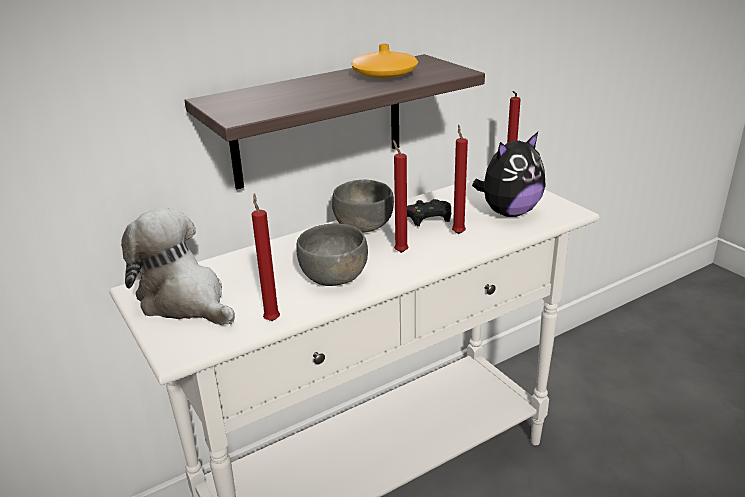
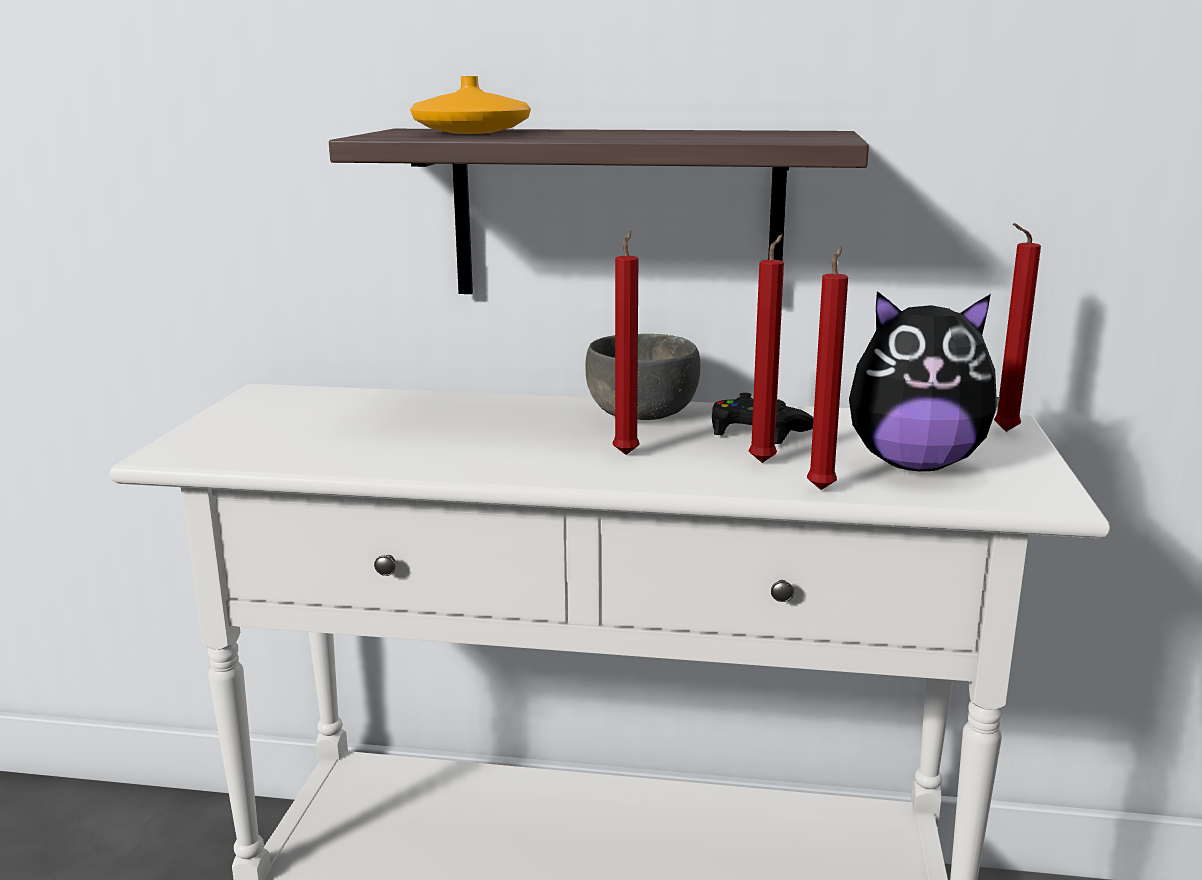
camera: 40 degrees right, 10 degrees down
(185, 300) = (280, 415): plush toy -> none
(271, 319) = (317, 461): red candle -> red candle (822, 488)
(334, 277) = (480, 449): grey bowl -> none
(384, 75) = (701, 133): orange vase -> orange vase (471, 132)

